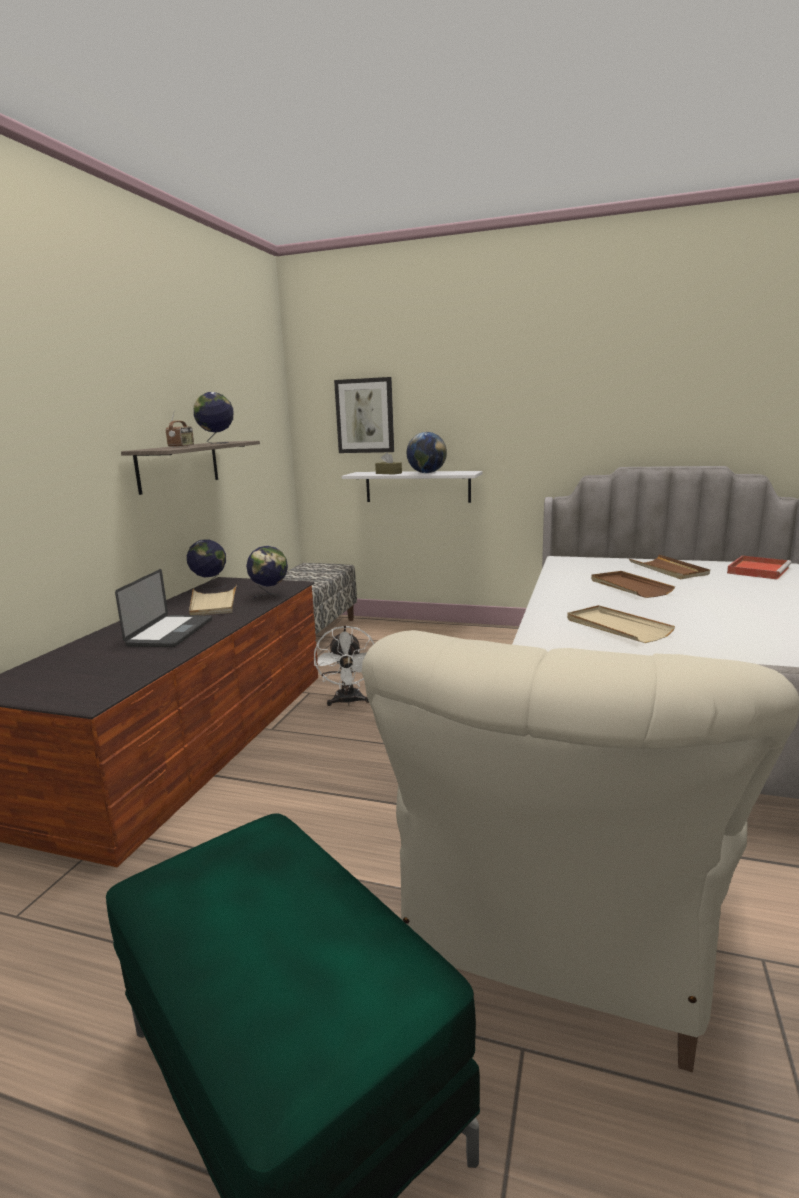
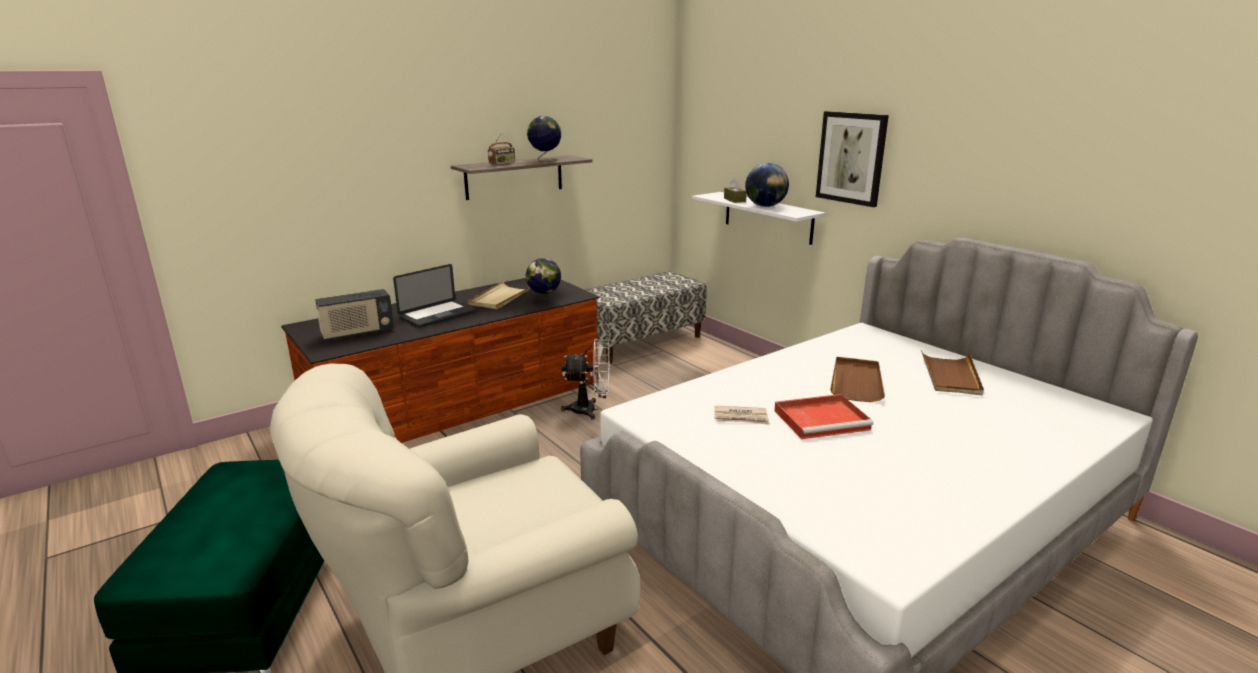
camera: 35 degrees right, 5 degrees up
(98, 672) = (357, 333): none -> radio
(210, 586) = (525, 281): globe -> none
(348, 702) = (590, 410): white fan -> white fan turned 120 degrees counterclockwise
(365, 416) = (732, 136): picture -> picture (851, 158)
(616, 627) = (741, 417): beige tray -> newspaper
(758, 570) = (1064, 409): red tray -> red tray (823, 419)

